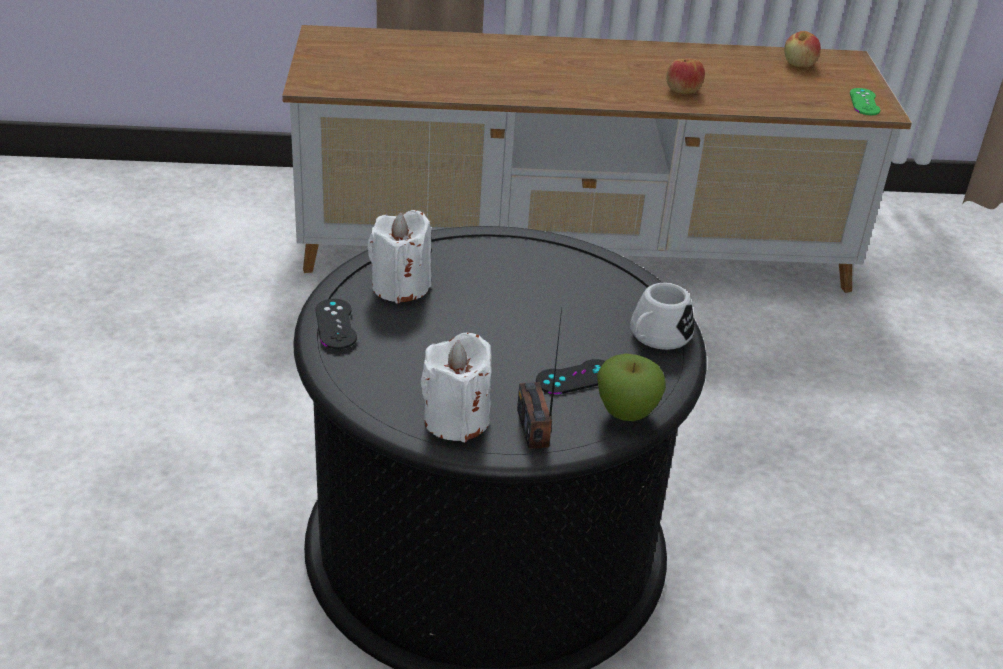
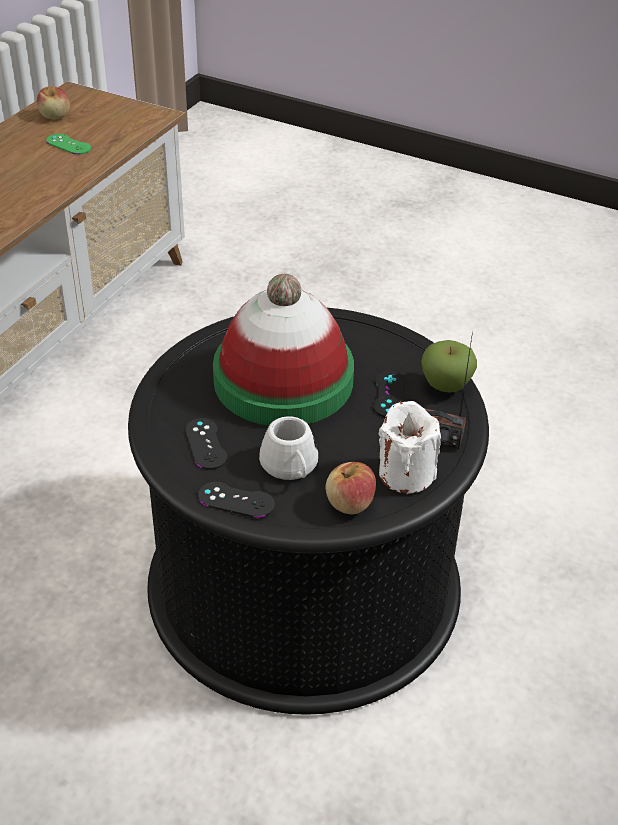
camera: 60 degrees left, 5 degrees up
(400, 287) = (205, 444): white candle -> black game controller
(533, 304) = (283, 380): none -> hat
(655, 337) = (369, 337): white mug -> white mug (291, 467)
(682, 90) = (35, 183): apple -> apple (349, 503)
(864, 102) = (139, 116): green game controller -> green game controller (68, 144)

